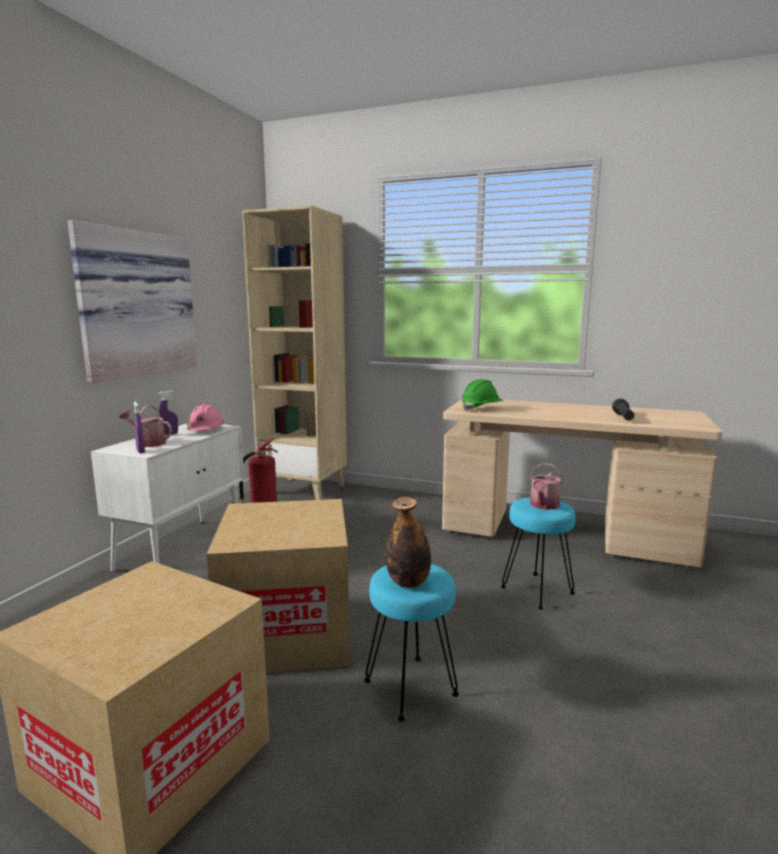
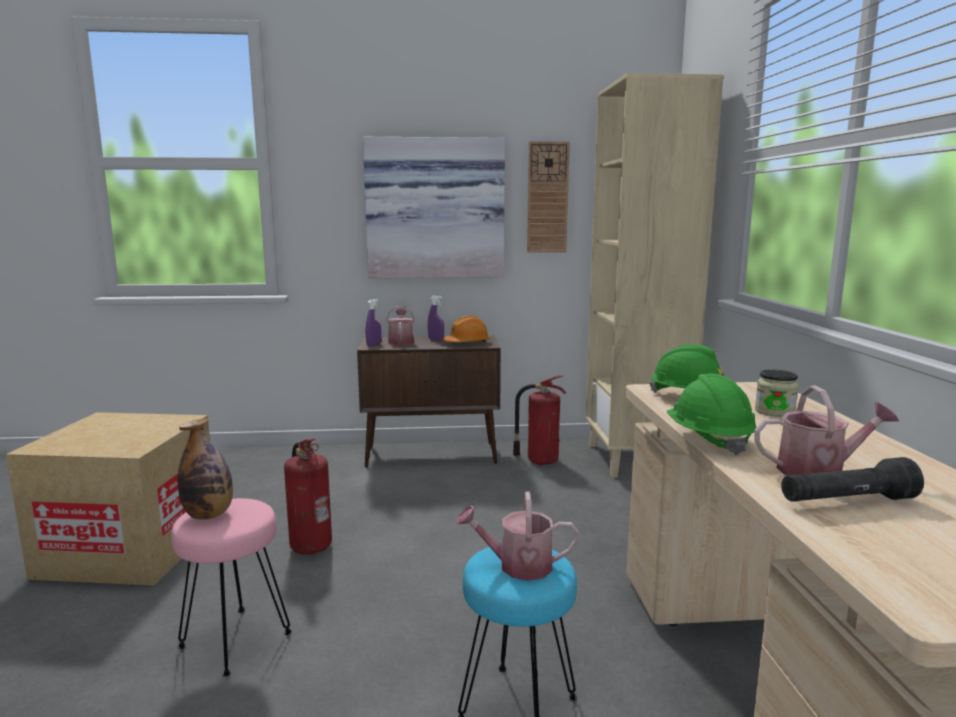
camera: 65 degrees right, 0 degrees up
(183, 547) = (432, 455): white cabinet -> brown cabinet
(205, 429) = (467, 343): pink hard hat -> orange hard hat
(210, 294) = (547, 198): none -> wall clock
(287, 633) = (310, 546): cardboard box -> fire extinguisher
(411, 687) = (236, 641): turquoise stool -> pink stool
(514, 405) = (774, 411): none -> jar
(547, 417) = (708, 439): none -> green hard hat
(592, 414) = (818, 471): none -> watering can

